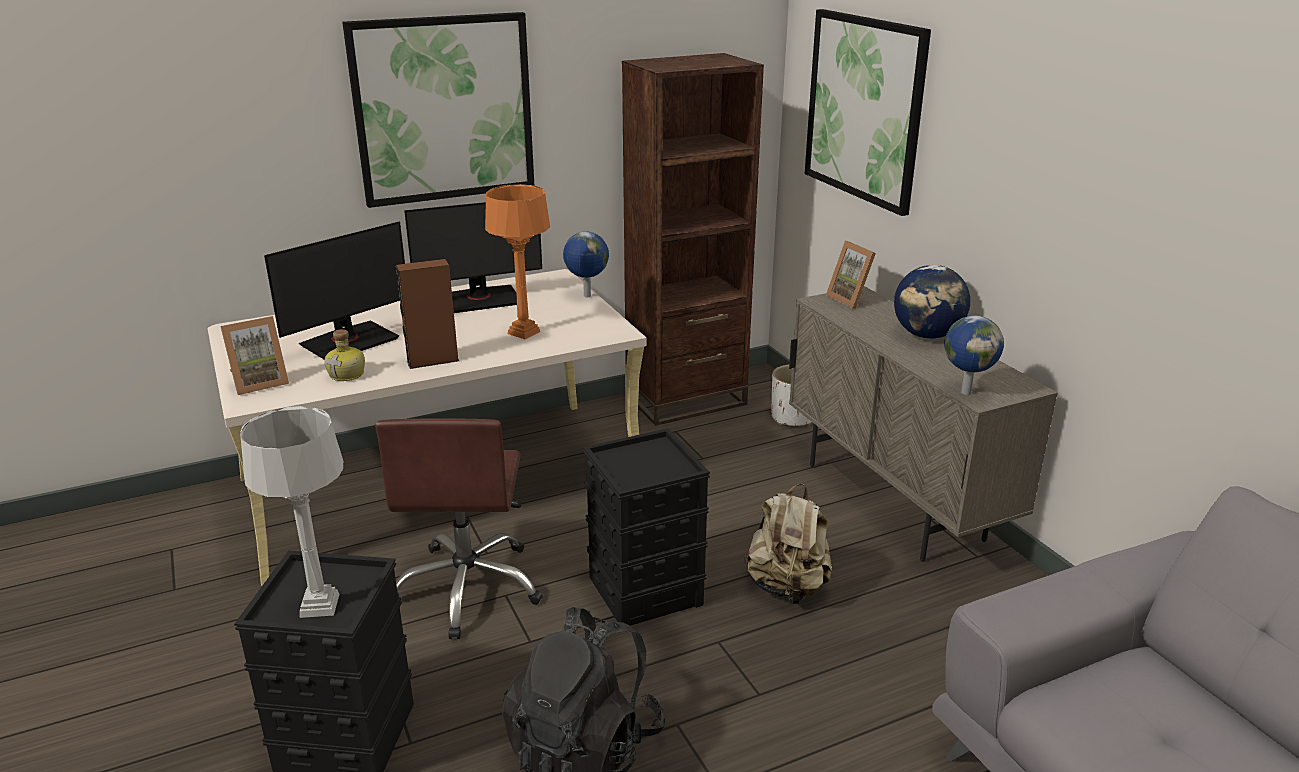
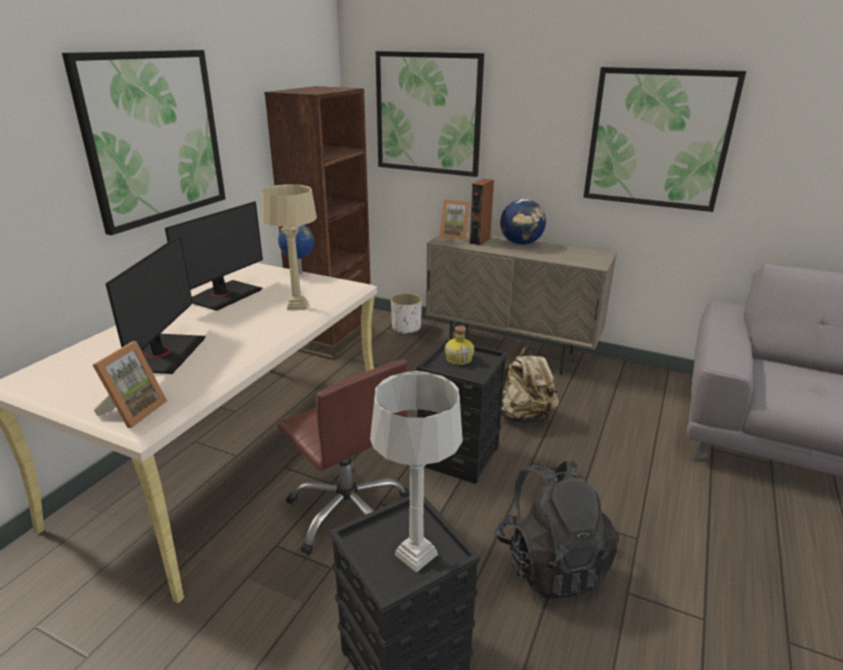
camera: 40 degrees left, 0 degrees up
(348, 374) = (208, 376): bottle -> bottle (459, 358)
(433, 361) = (263, 344): brown speaker -> brown speaker (479, 240)
(524, 333) = (297, 306): orange table lamp -> beige table lamp
(965, 392) = (585, 263): globe -> none
(1136, 212) = (658, 139): none -> picture

